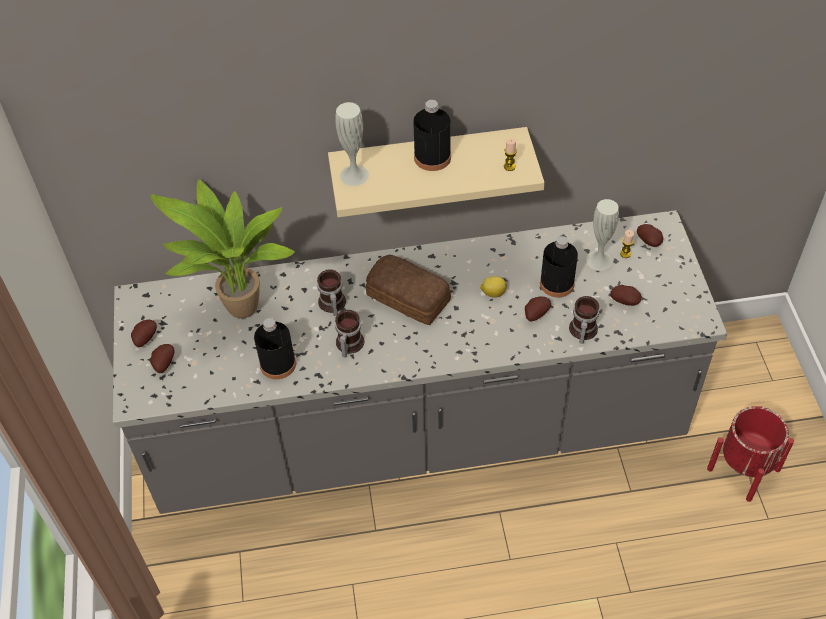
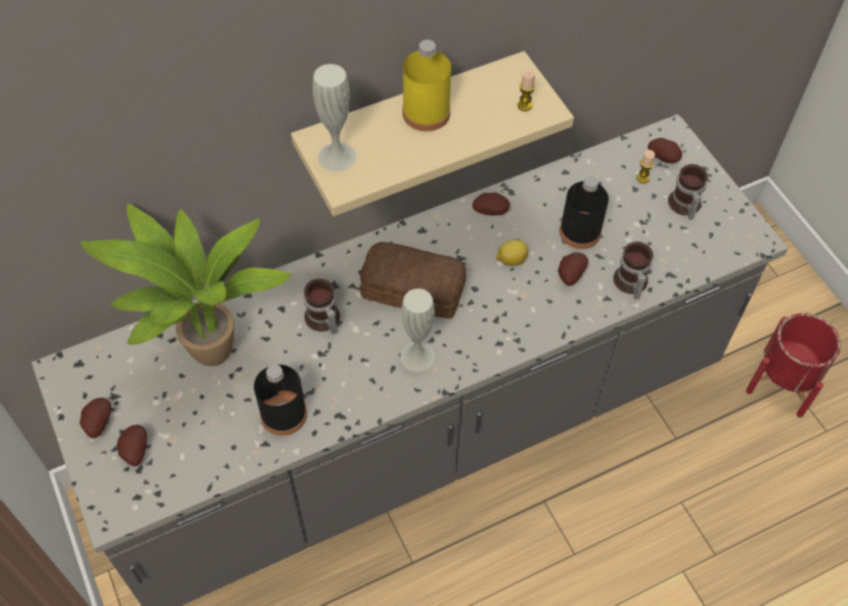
camera: 20 degrees left, 5 degrees up
(348, 344) = (361, 367): mug -> mug (683, 205)
(432, 157) = (426, 113): black bottle -> yellow bottle
(599, 260) = (616, 192): white vase -> white vase (417, 356)
(625, 301) = (664, 235): potato -> potato (491, 211)

